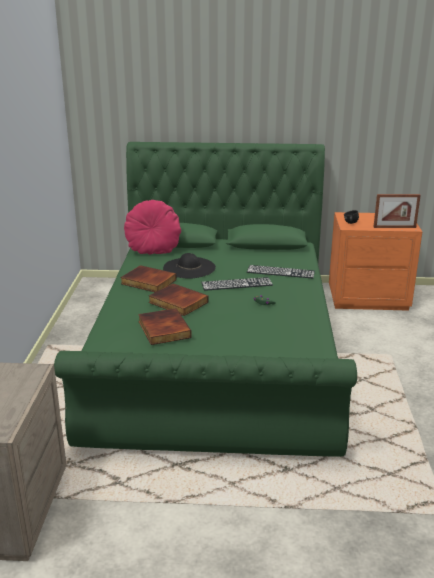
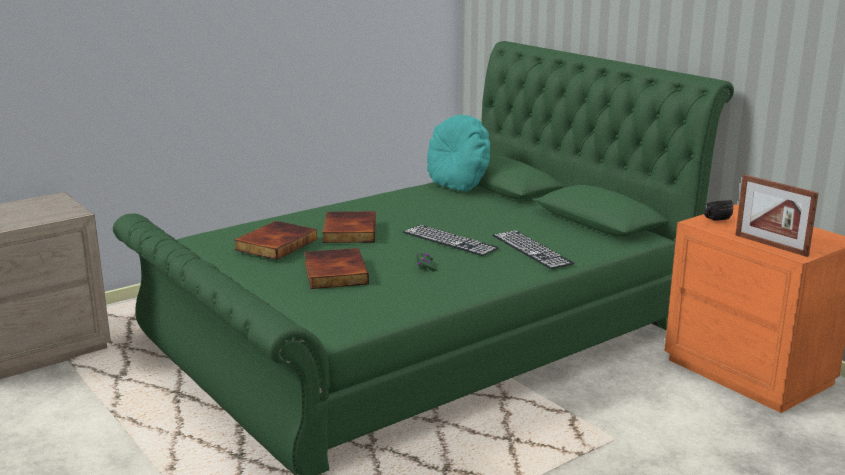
camera: 50 degrees right, 5 degrees down
(148, 282) = (376, 207): book -> book (333, 273)
(153, 251) = (458, 187): pink pillow -> turquoise pillow
(189, 268) = (448, 211): black hat -> none

